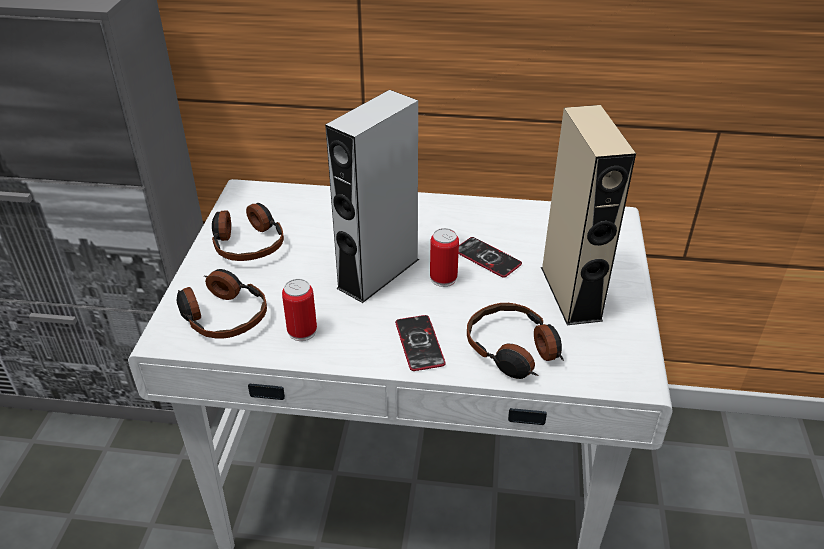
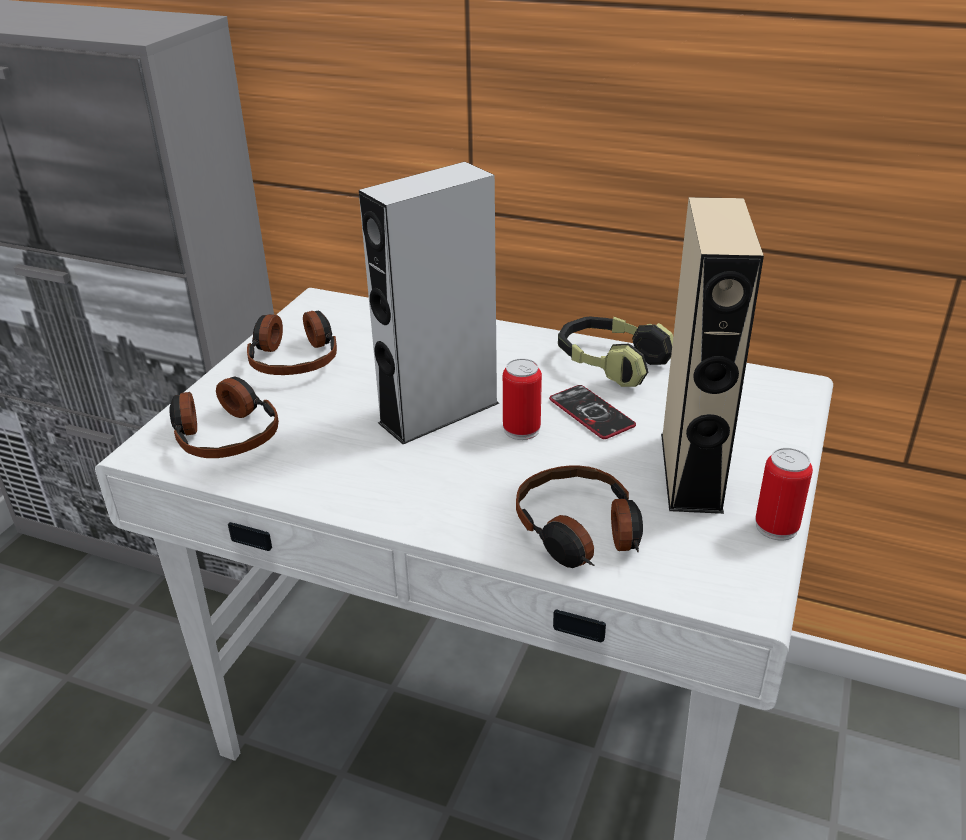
camera: 15 degrees right, 5 degrees down
(302, 331) = (312, 466): can -> can (776, 527)
(419, 343) = (455, 503): phone -> none
(485, 217) = (610, 364): none -> headphones

